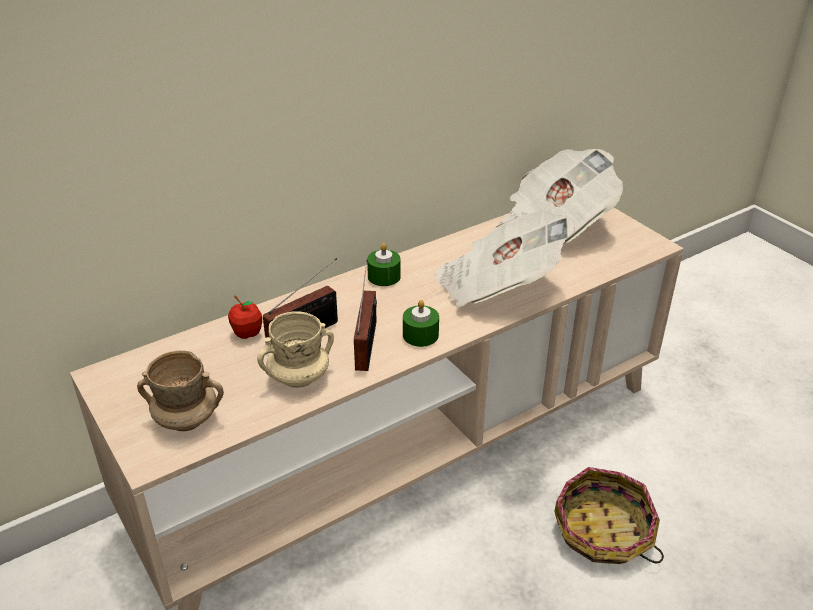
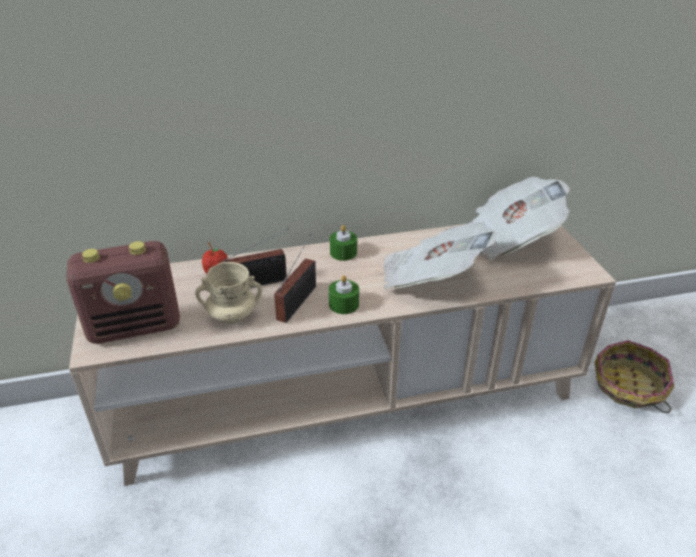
camera: 20 degrees right, 0 degrees up
(186, 419) = (136, 327): beige mug -> radio
(603, 532) = (478, 511): basket -> basket (628, 387)

